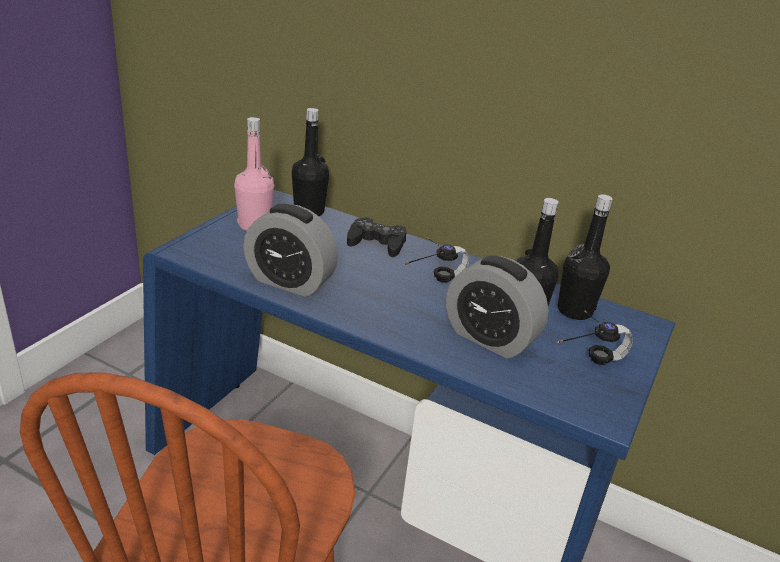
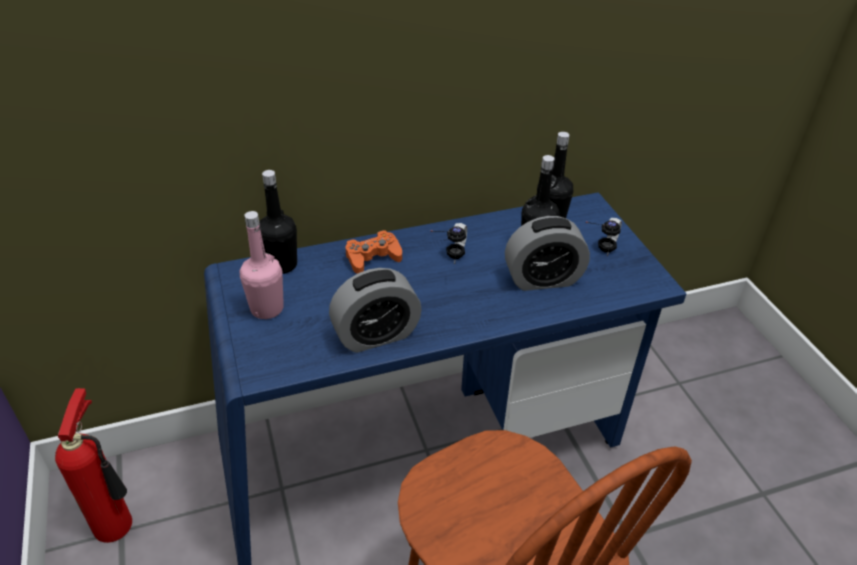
camera: 45 degrees left, 10 degrees up
(133, 369) = (118, 523): none -> fire extinguisher
(377, 243) = (373, 257): black game controller -> orange game controller

